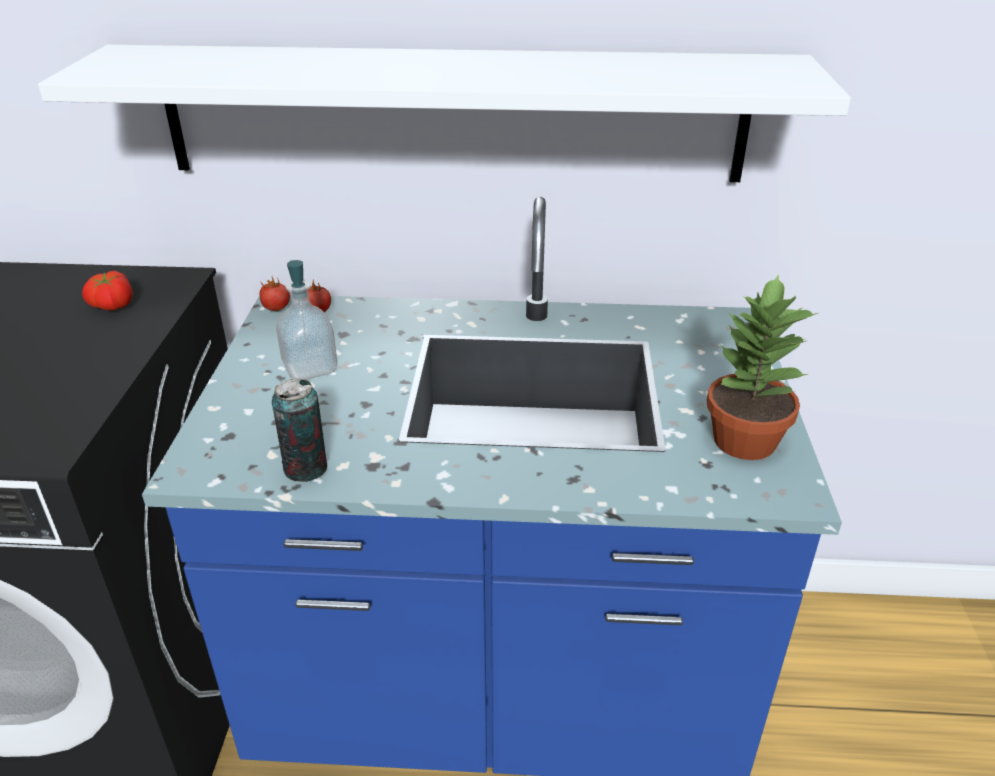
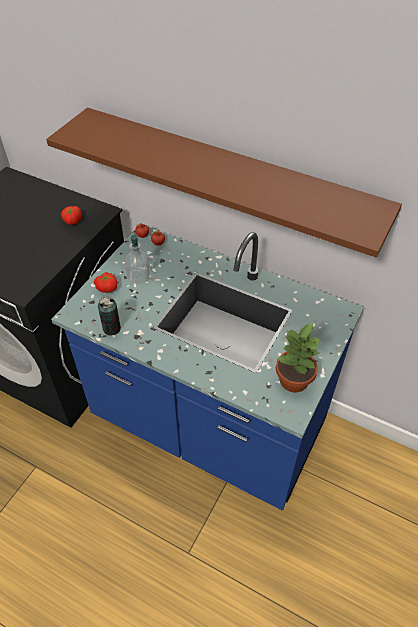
camera: 25 degrees right, 15 degrees up
(250, 403) = (107, 287): none -> tomato
(453, 114) = (228, 177): white shelf -> brown shelf

